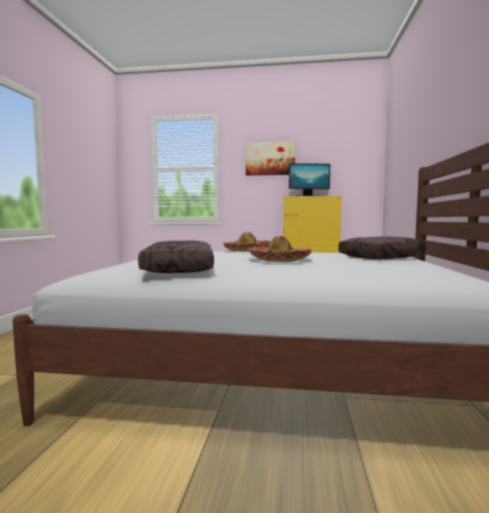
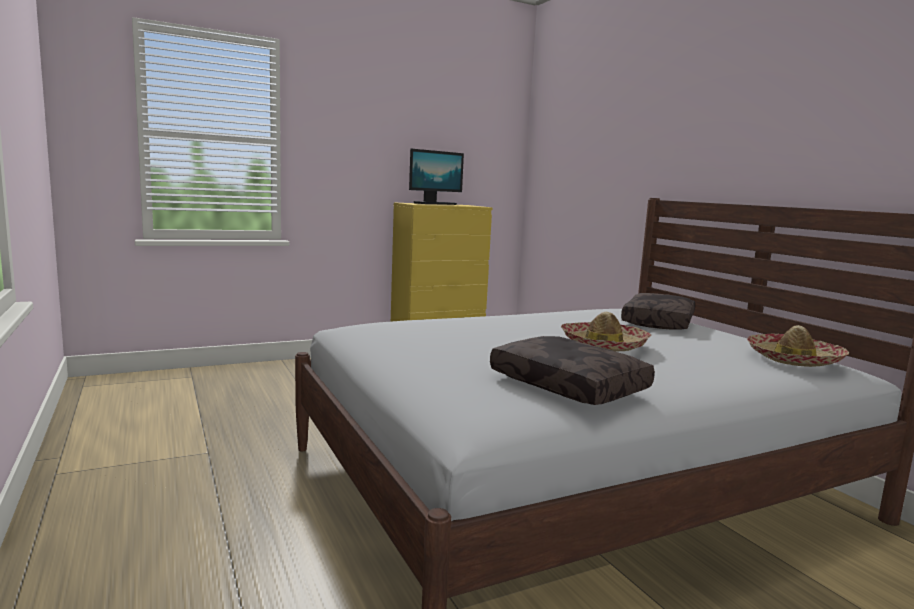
camera: 35 degrees left, 5 degrees up
(247, 250) = (484, 319): hat -> hat (794, 359)
(270, 158) = (371, 134): picture -> none

